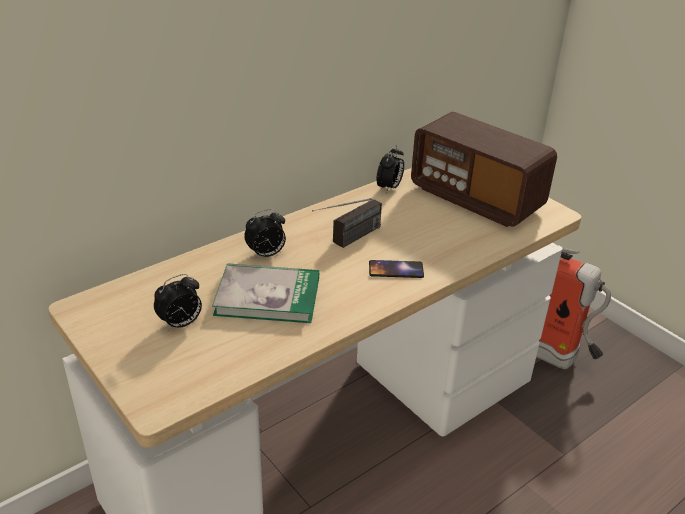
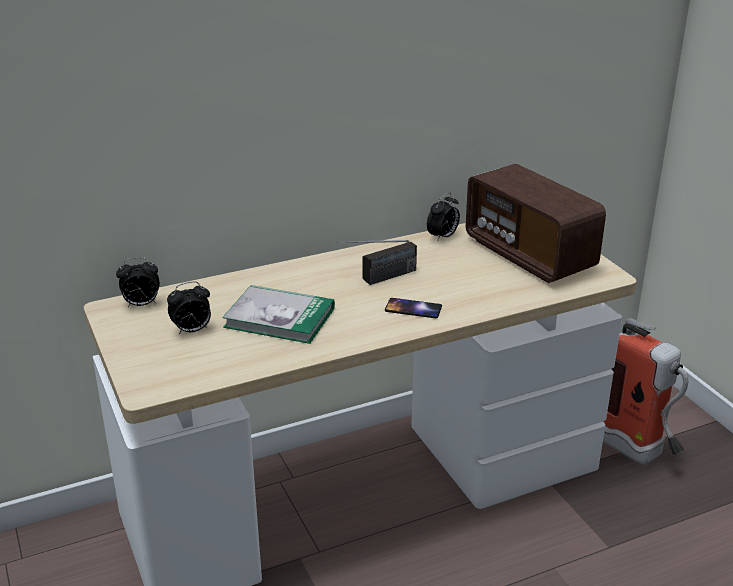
camera: 15 degrees right, 5 degrees down
(266, 255) = (293, 283): alarm clock -> alarm clock (141, 304)

